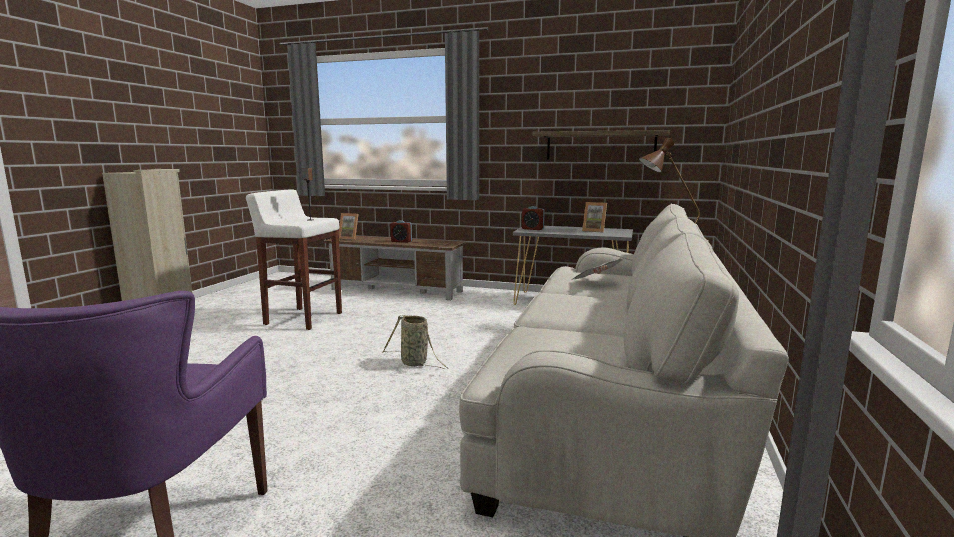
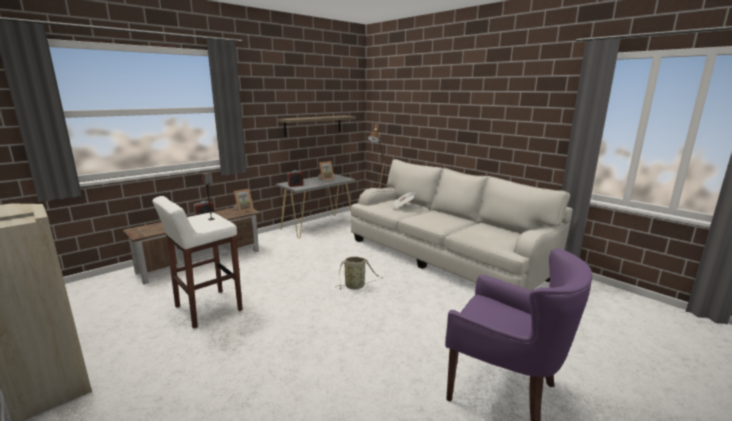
camera: 60 degrees left, 5 degrees up
(350, 238) = (147, 230): picture frame -> picture frame (243, 210)

